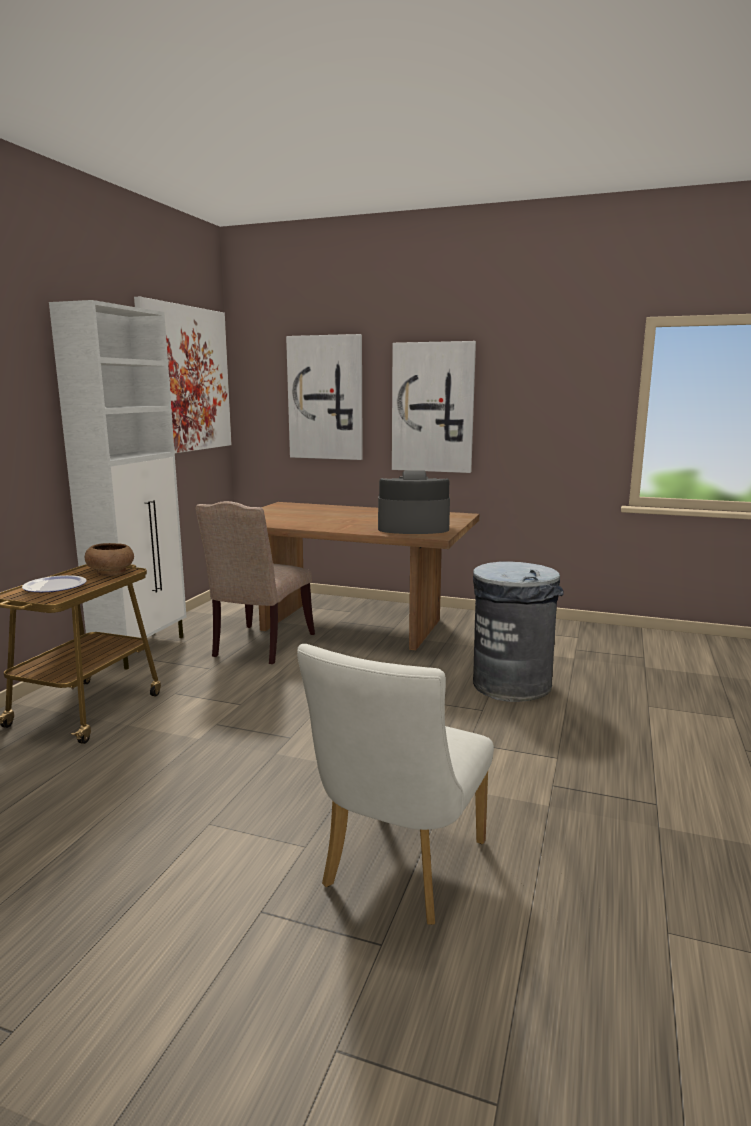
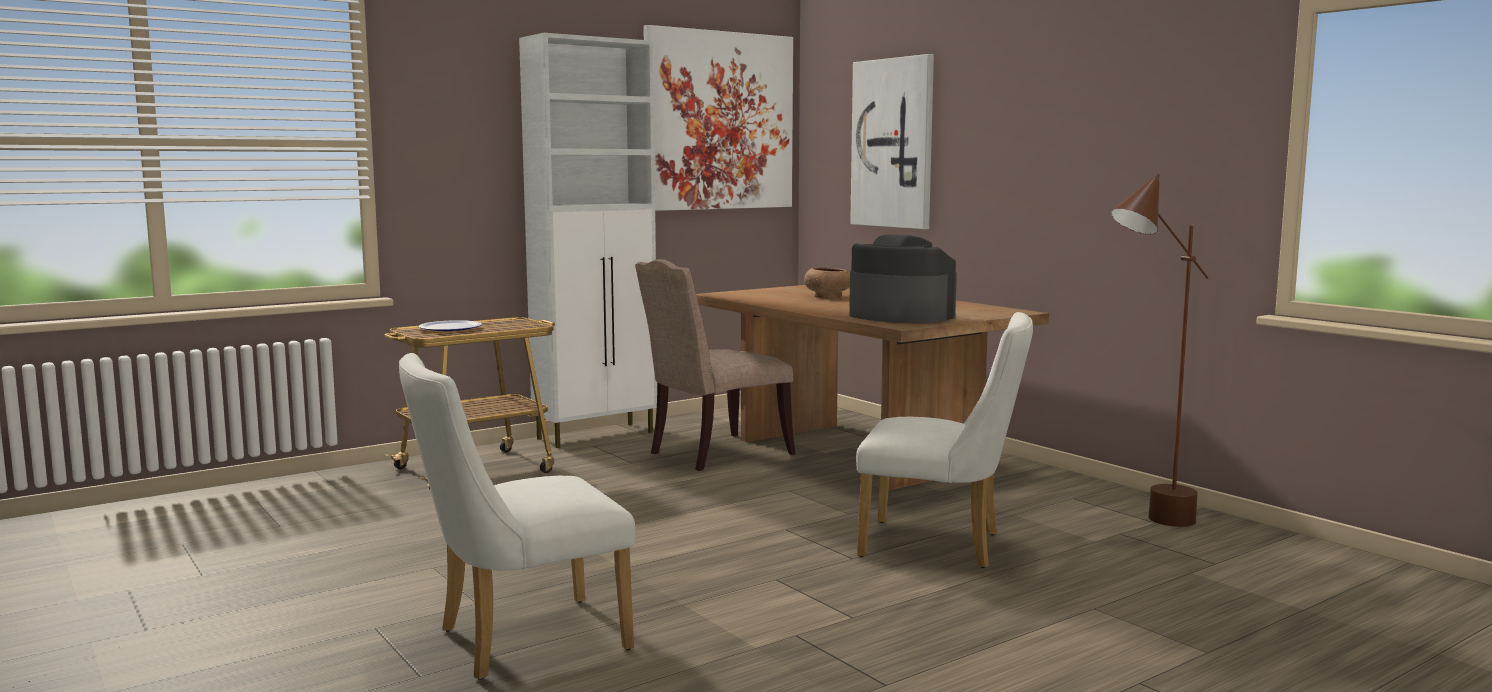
camera: 35 degrees right, 5 degrees down
(111, 572) = (519, 325): brown bowl -> brown bowl (828, 296)
(433, 407) = (1011, 154): picture -> none
(512, 684) = (942, 546): grey trash can -> white chair
(578, 640) = (1147, 525): none -> brown floor lamp

